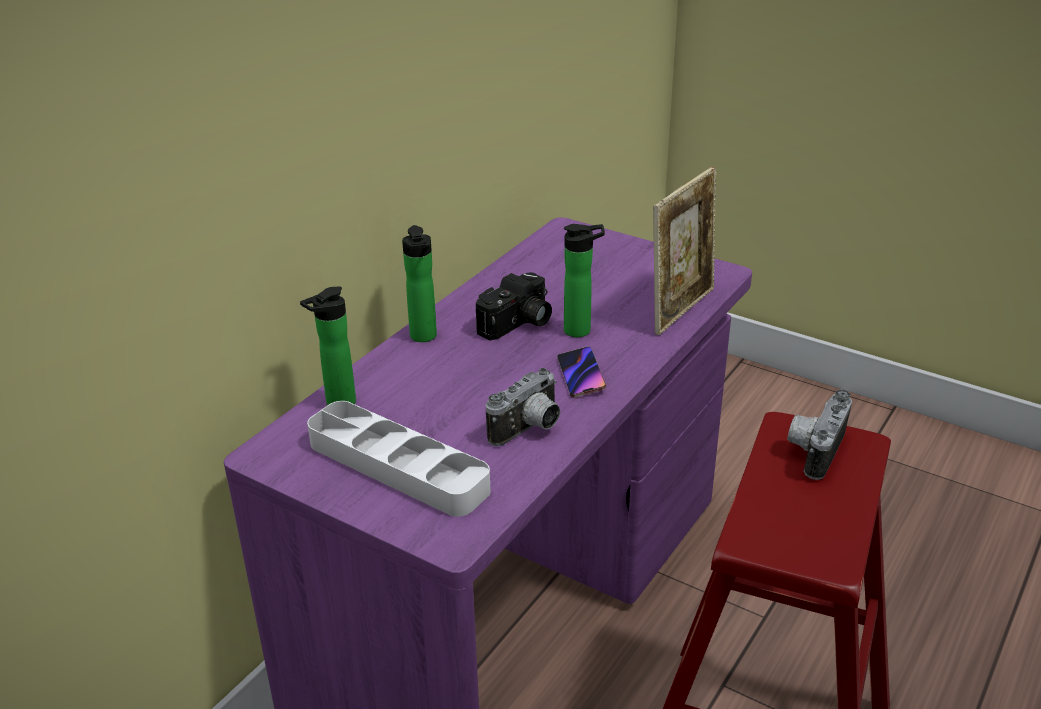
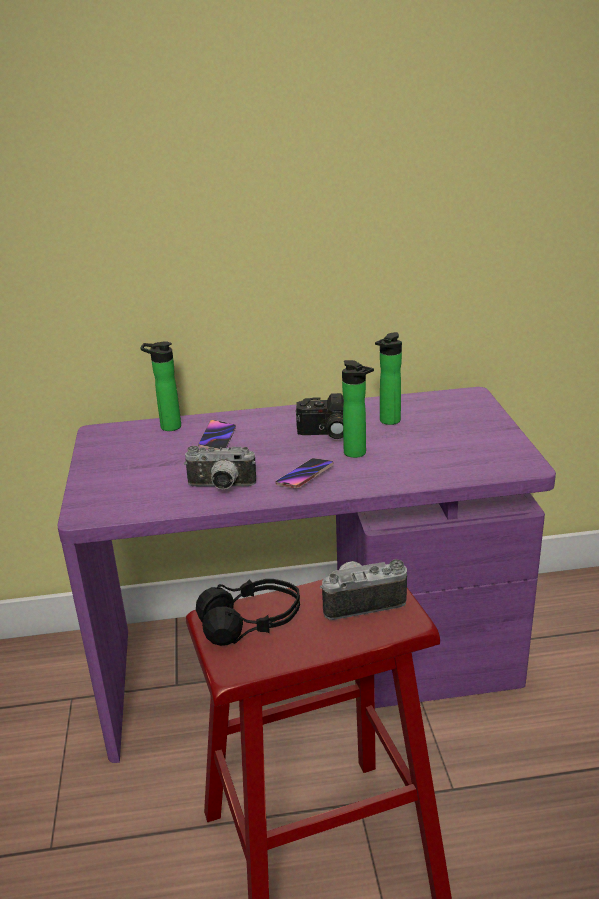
camera: 50 degrees right, 5 degrees down
(397, 466) = (133, 468): grey tray -> none
(421, 387) = (217, 438): none -> phone
(424, 338) = (268, 416): bottle -> bottle (388, 421)
(681, 309) = (446, 473): picture frame -> none
(779, 523) = (251, 623): none -> black headphones

